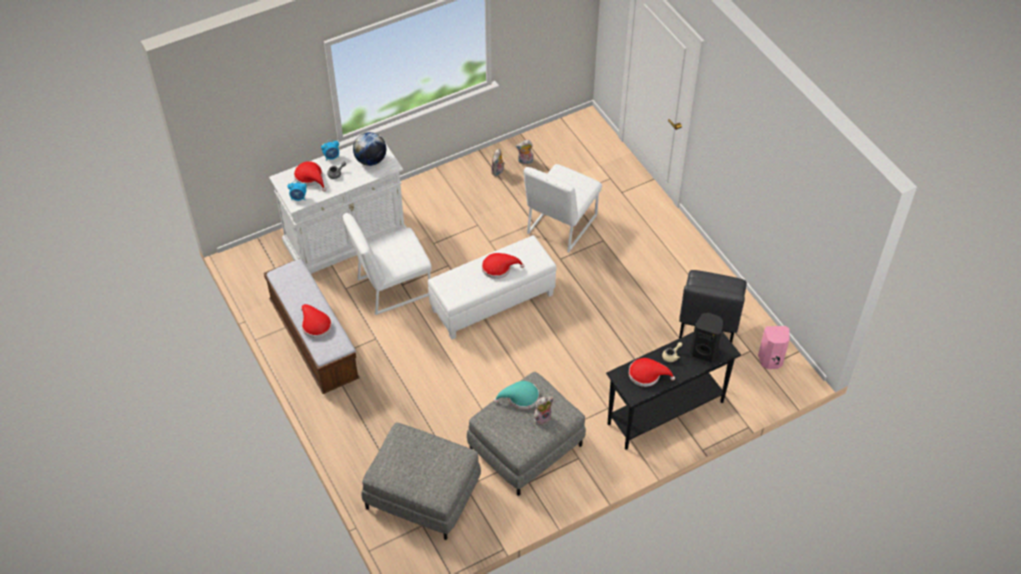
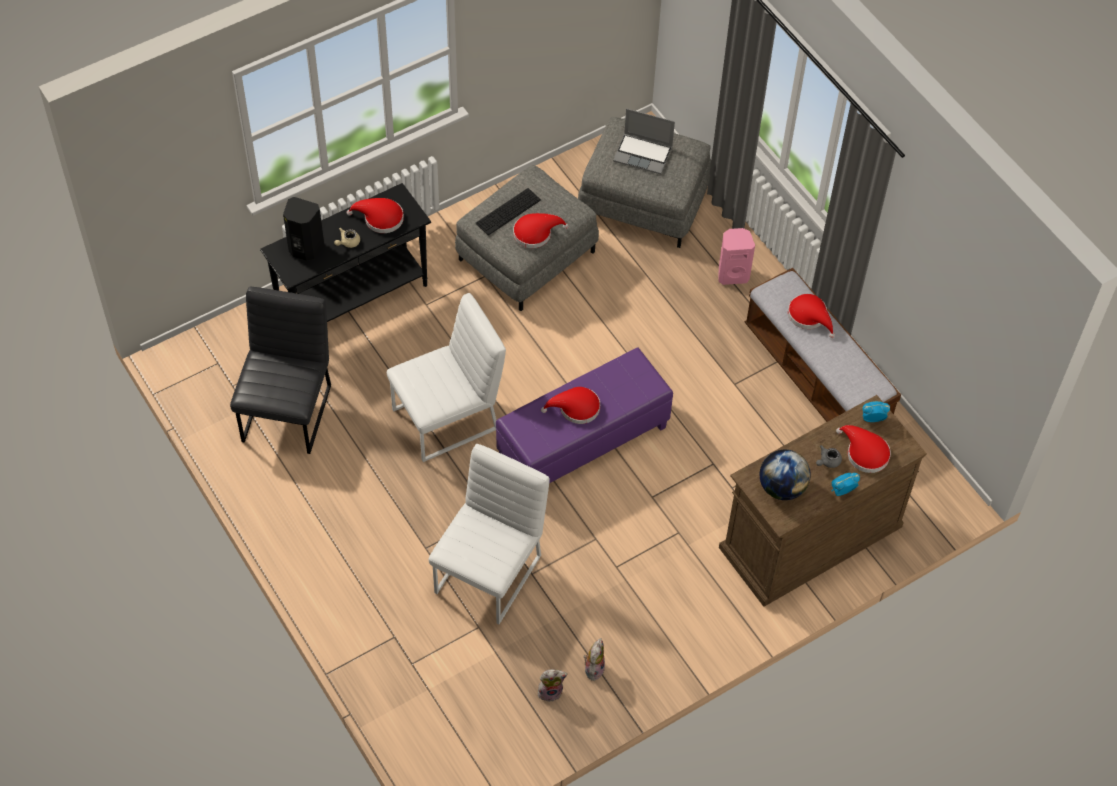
camera: 175 degrees right, 5 degrees up
(345, 237) = (810, 537): white dresser -> brown dresser
(392, 287) = (727, 459): white chair -> white chair (448, 418)
(422, 466) = (643, 154): none -> laptop
(492, 301) = (583, 443): white ottoman -> purple ottoman
(520, 398) = (535, 233): turquoise hat -> red hat
(542, 417) = (508, 211): plush toy -> keyboard
(770, 361) = (208, 372): pink speaker -> pink speaker (732, 274)

